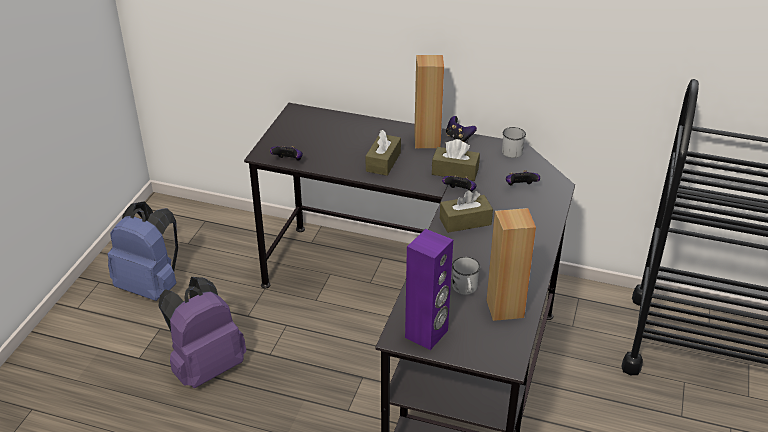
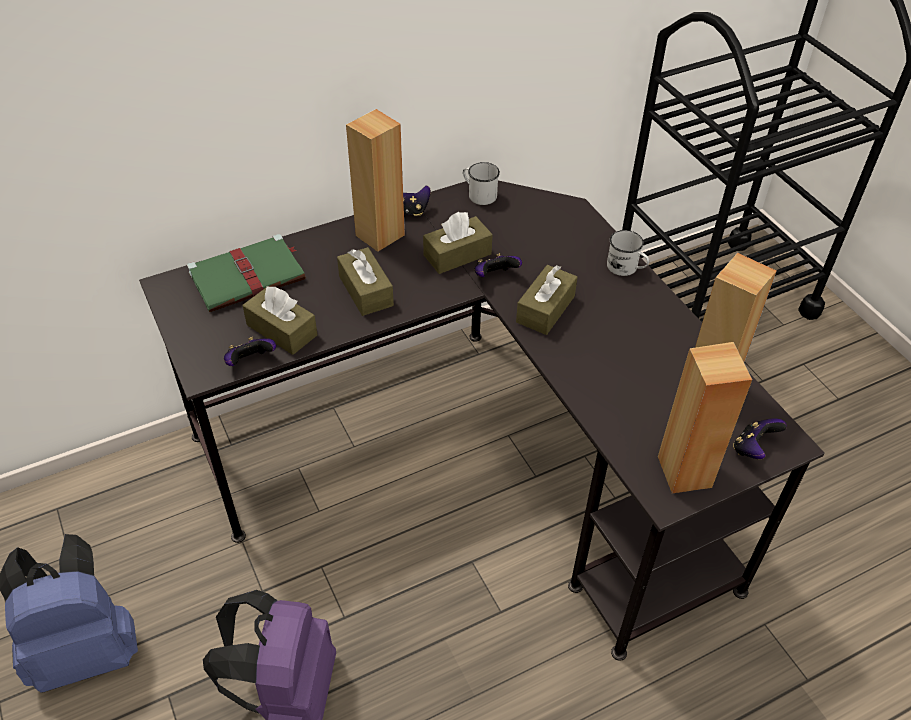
camera: 45 degrees left, 10 degrees up
(320, 156) = (282, 330): none -> brown tissue box
(337, 126) = (249, 276): none -> green book
(427, 334) = (685, 471): purple speaker -> brown speaker
(465, 289) = (649, 390): white mug -> white mug (626, 268)
(520, 187) = (543, 233): game controller -> game controller (753, 448)

